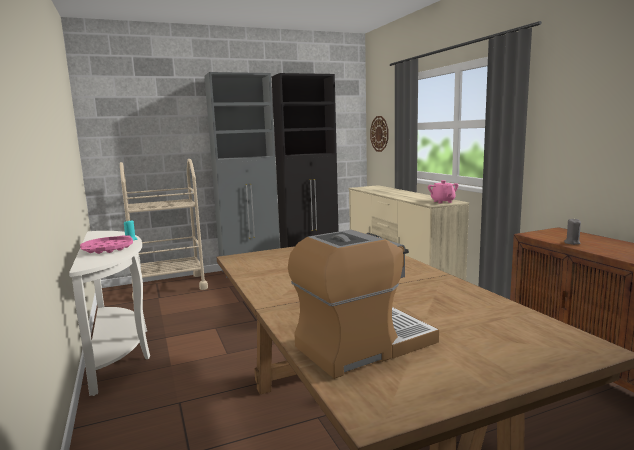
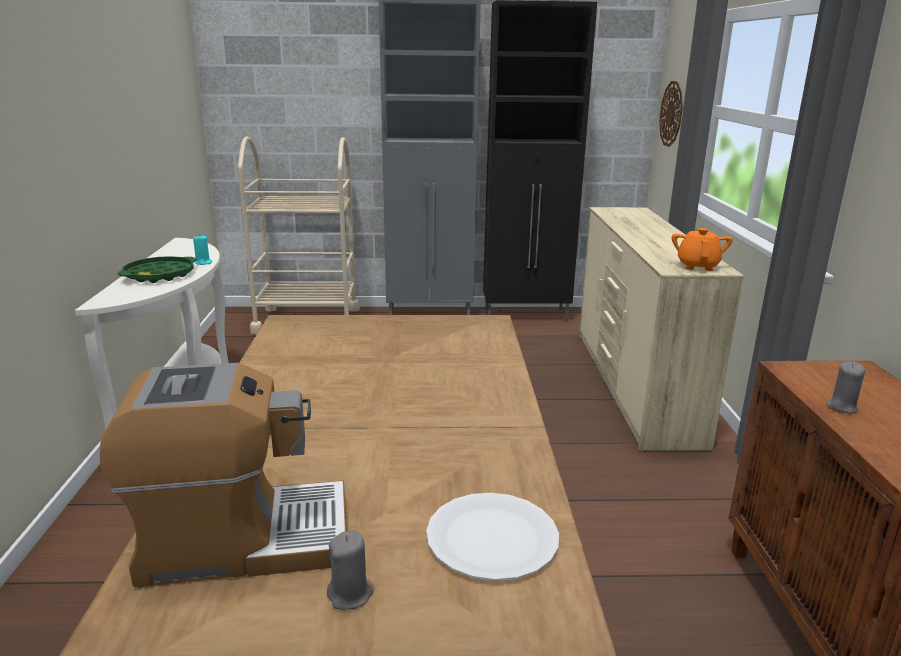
camera: 20 degrees right, 10 degrees up
(108, 249) = (159, 275): pink tray -> green tray
(442, 201) = (697, 266): pink teapot -> orange teapot
(458, 352) = (350, 595): none -> grey candle
(492, 316) = (491, 538): none -> white plate

